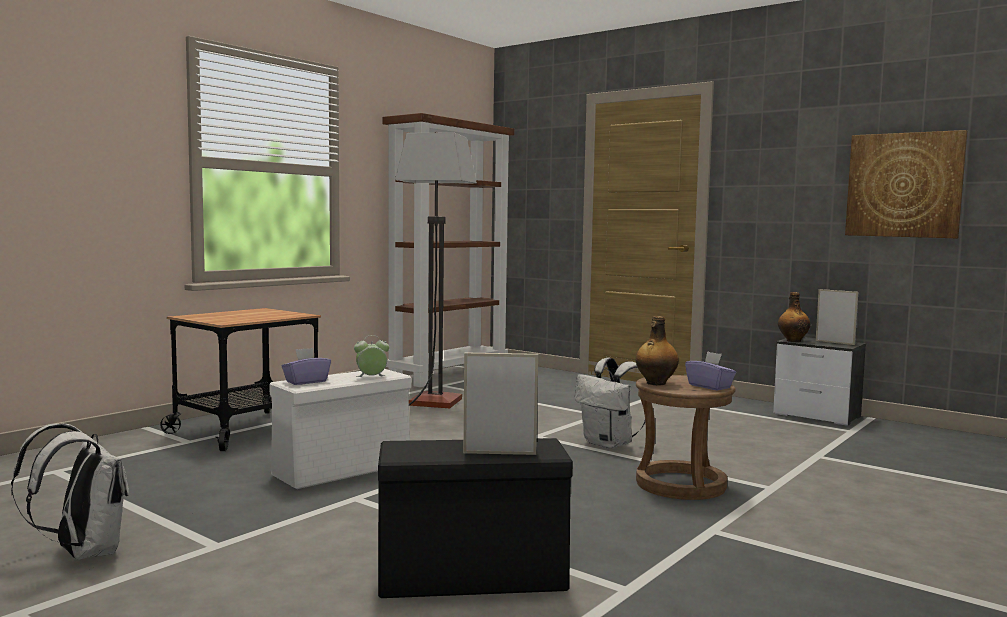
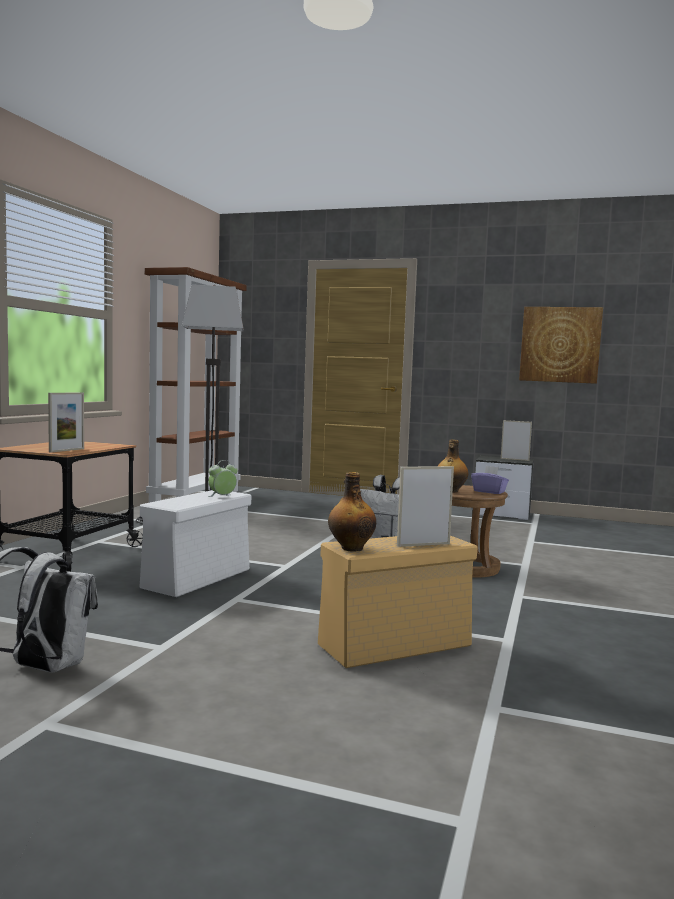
camera: 20 degrees left, 0 degrees up
(233, 320) = (66, 450): none -> picture frame
(306, 381) = (172, 502): purple tissue box -> none
(469, 578) = (393, 646): black storage box -> beige storage box
(793, 341) = (486, 459): bottle -> bottle (351, 548)

